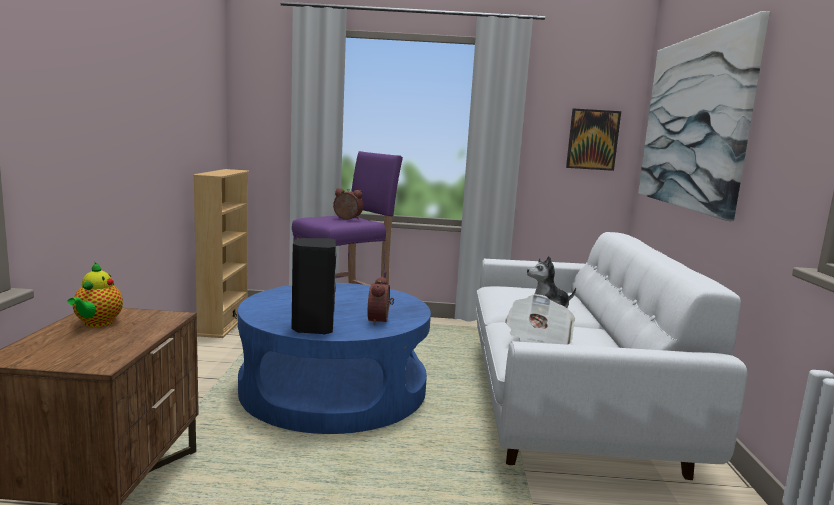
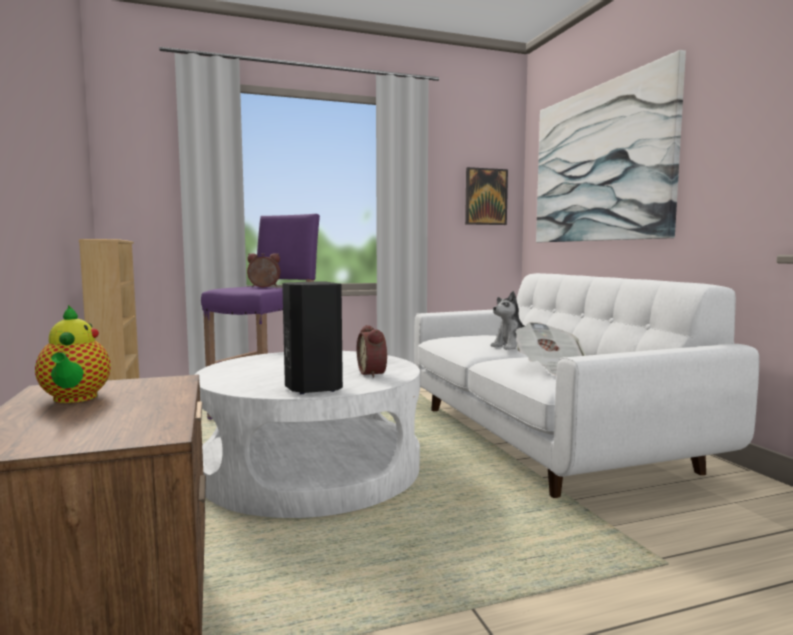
camera: 20 degrees left, 5 degrees down
(334, 388) = (311, 467): blue coffee table -> white coffee table

